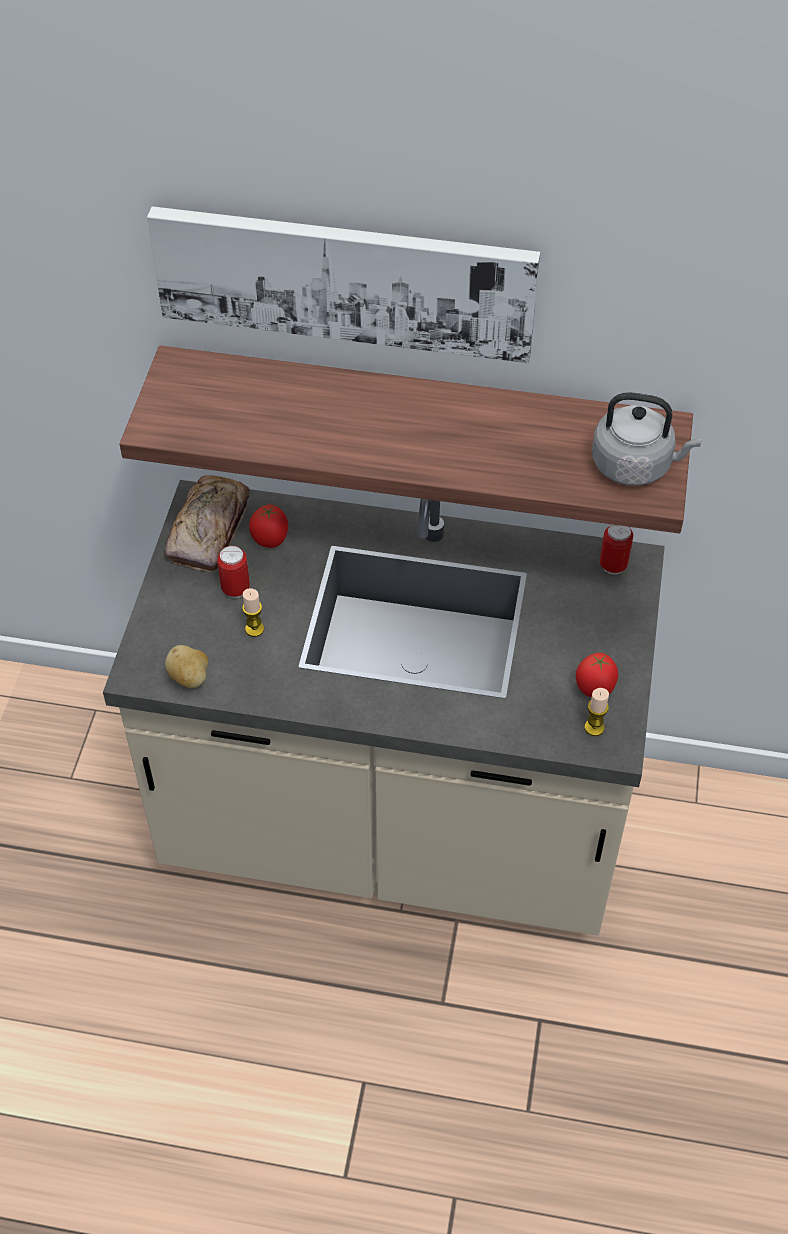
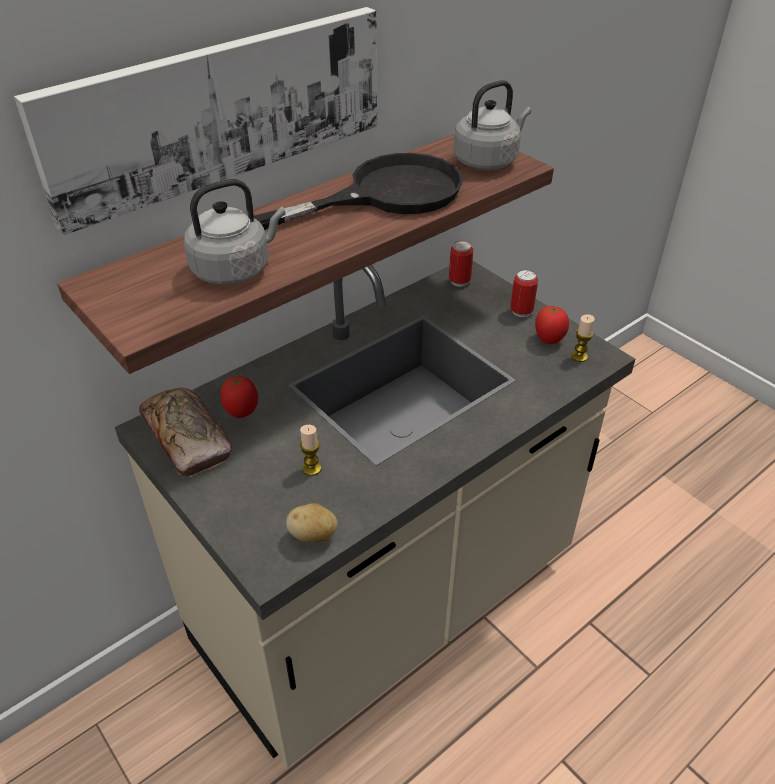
camera: 50 degrees left, 10 degrees down
(235, 589) = (261, 457): can -> can (521, 311)
(273, 424) = (235, 269): none -> grey kettle
(488, 436) = (387, 194): none -> black frying pan

